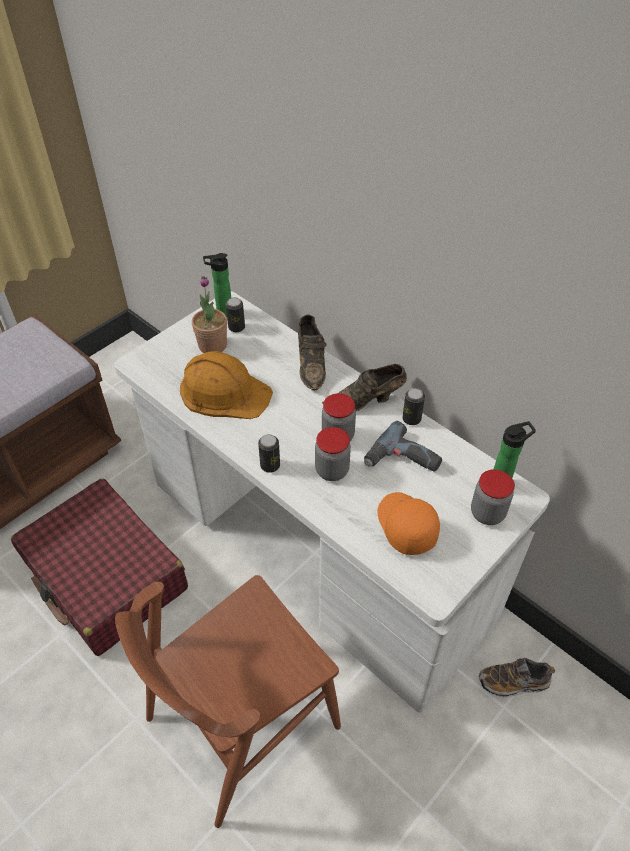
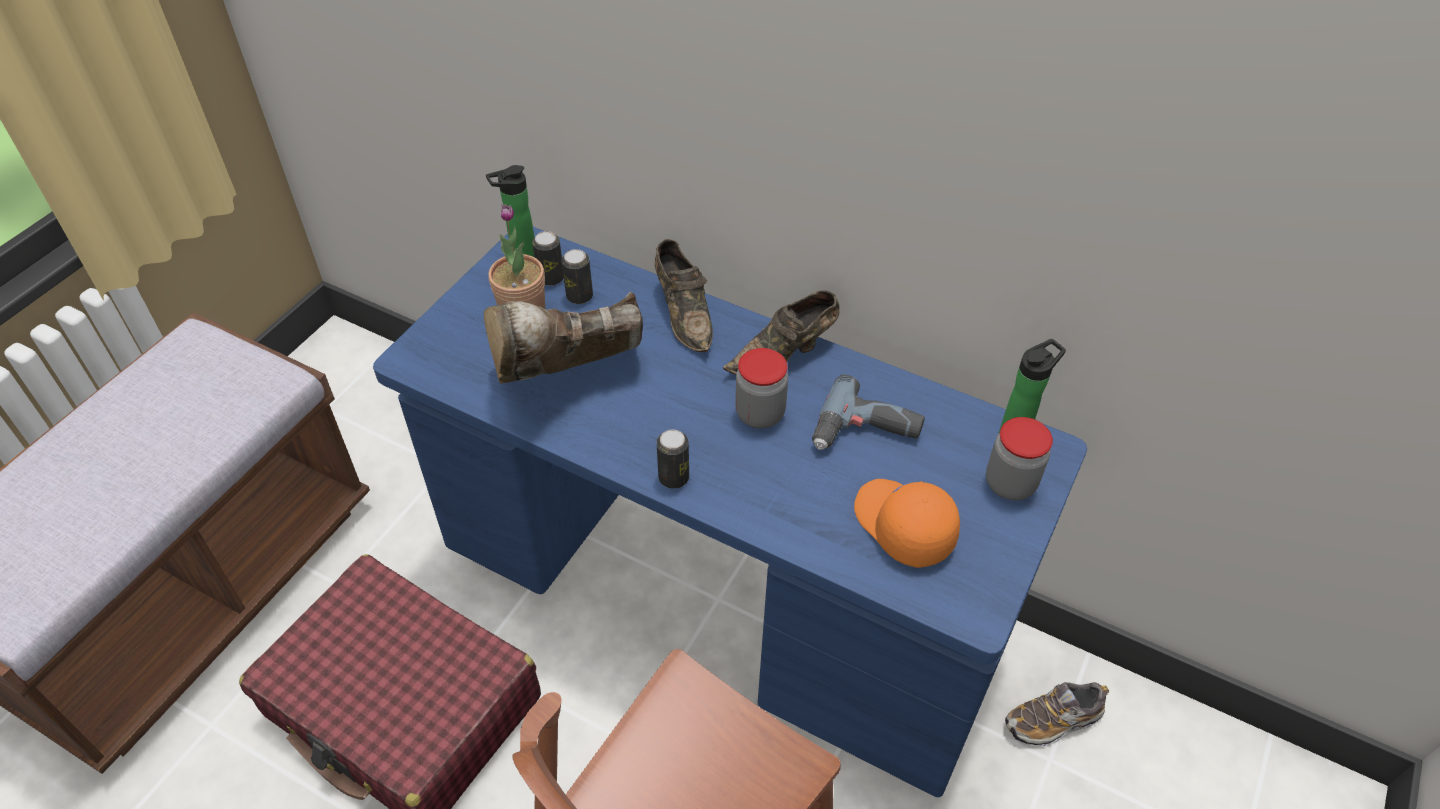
camera: 15 degrees left, 0 degrees up
(224, 391) = (565, 379): orange hard hat -> brown boot
(315, 550) = (718, 595): white desk -> blue desk
(332, 470) = (768, 466): jar -> none
(411, 419) = (858, 368): can -> can (579, 296)

